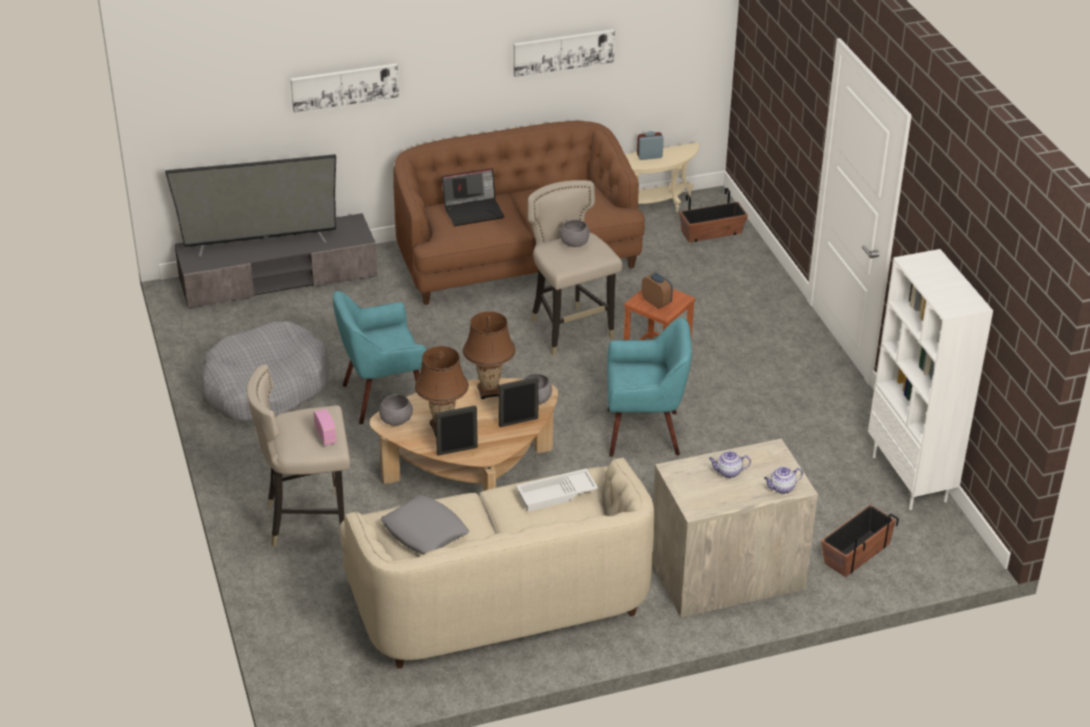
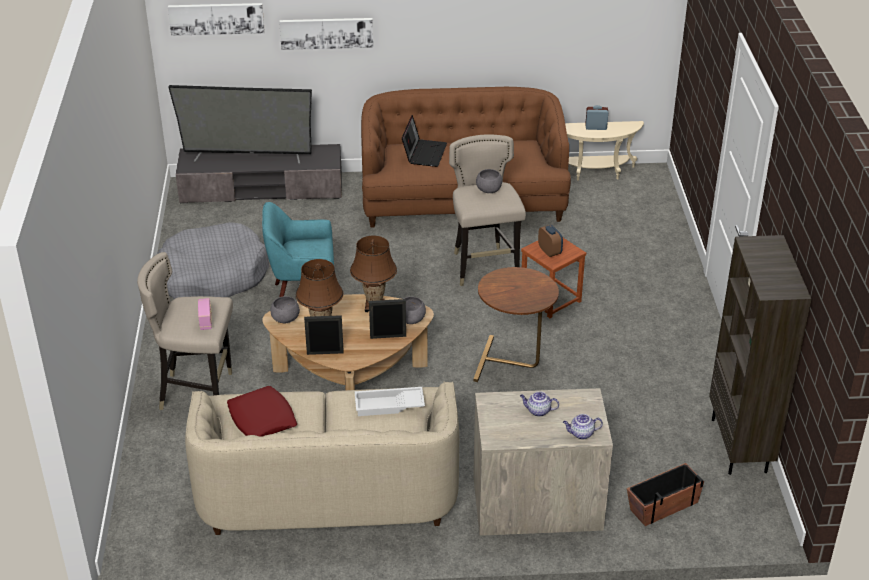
camera: 15 degrees right, 0 degrees up
(425, 531) = (262, 418): grey pillow -> red pillow
(474, 211) = (424, 153): laptop -> laptop turned 75 degrees counterclockwise
(563, 51) = (522, 25): picture -> picture (216, 18)
(644, 432) = (513, 364): turquoise armchair -> brown side table
(711, 233) = (640, 201): planter -> none
(910, 479) = (740, 446): white bookcase -> brown bookcase

